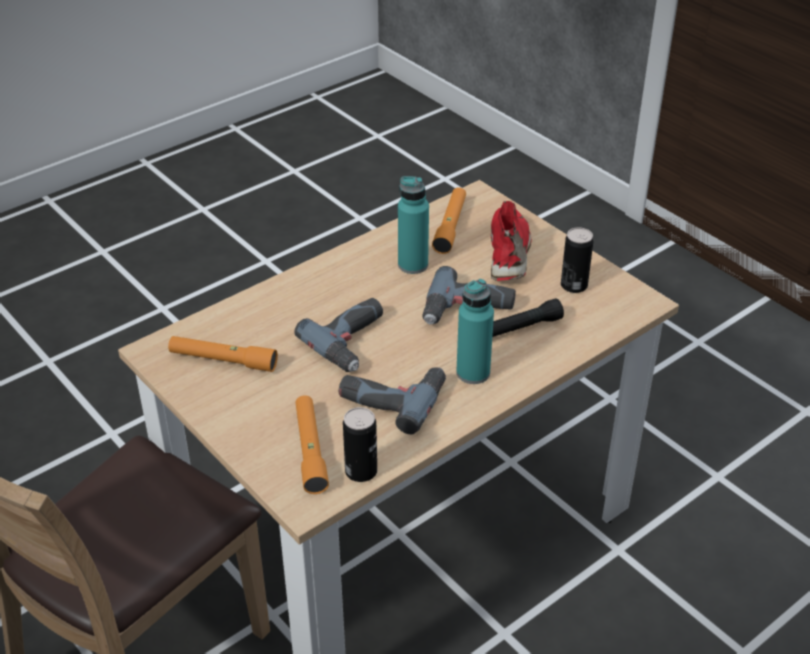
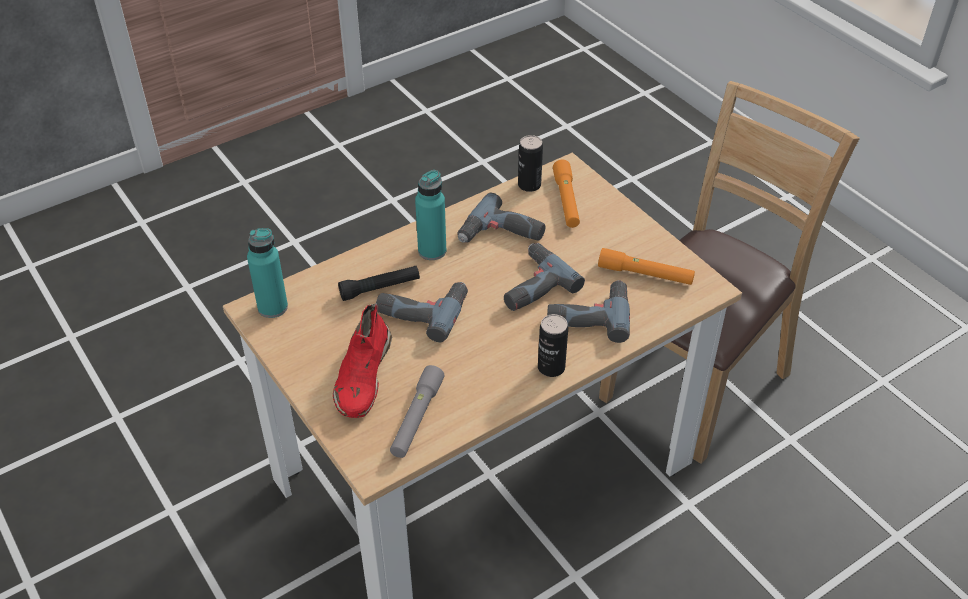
camera: 175 degrees left, 5 degrees up
(292, 316) = (588, 314): none -> power drill
(413, 265) = (466, 366): turquoise bottle -> turquoise bottle (272, 307)
(450, 226) = (417, 418): orange flashlight -> grey flashlight
(574, 285) = (312, 331): can -> can (551, 367)

